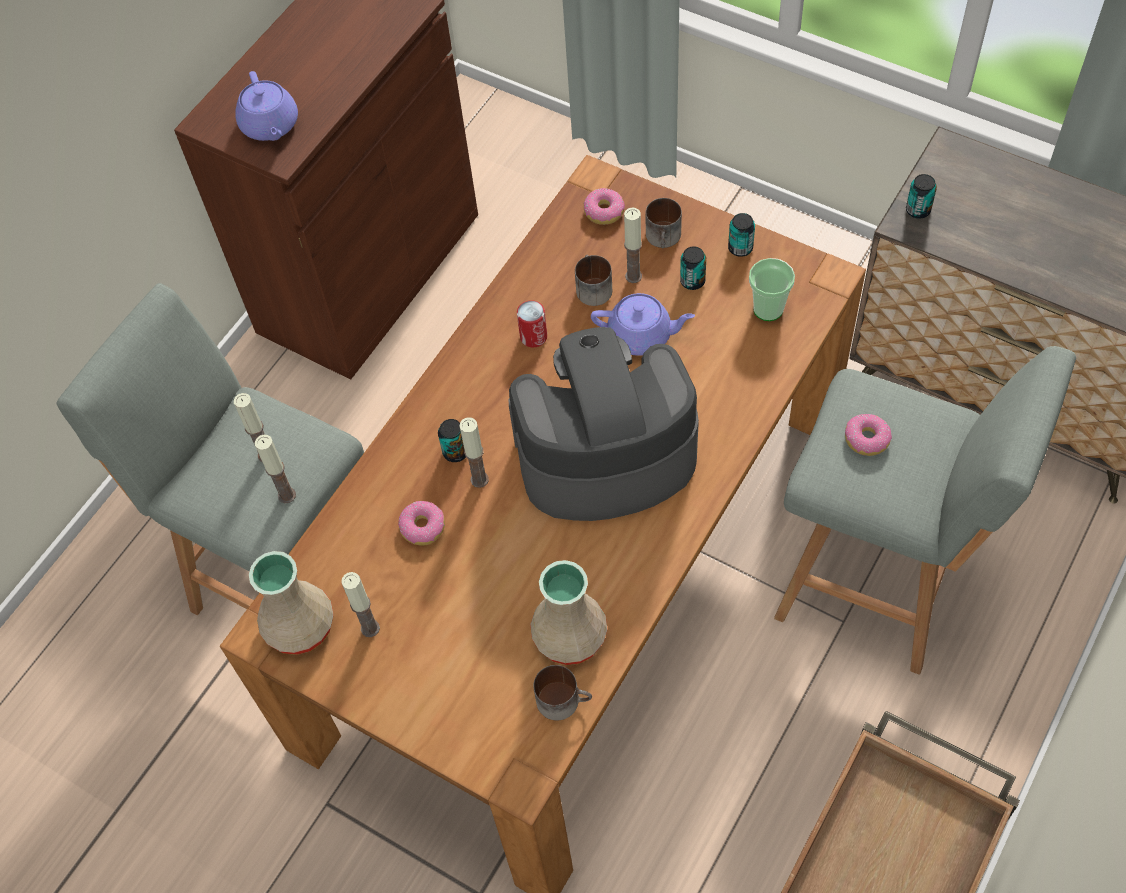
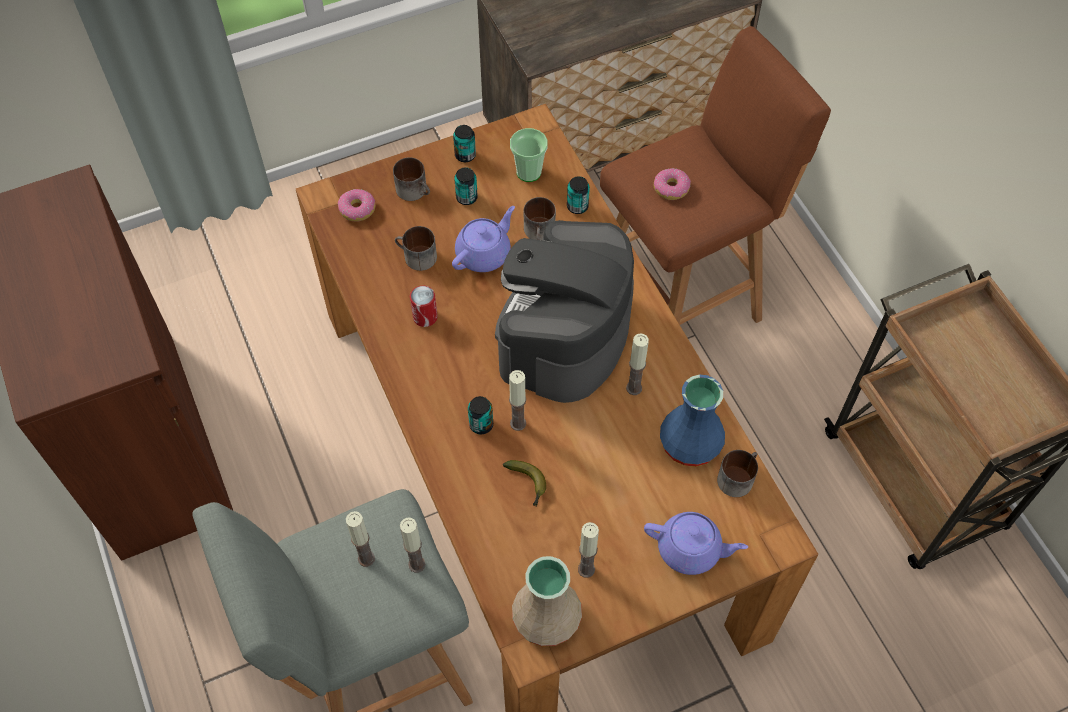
camera: 60 degrees left, 0 degrees up
(270, 125) = (90, 349): purple teapot -> purple teapot (690, 550)
(422, 527) = (527, 484): donut -> banana
(569, 637) = (691, 444): beige vase -> blue vase
(633, 276) = (430, 227): candle -> candle (634, 388)
(705, 363) = (540, 232): none -> mug
(880, 581) = (683, 296): grey stool -> brown stool
(918, 210) = (532, 46): can -> can (577, 206)

